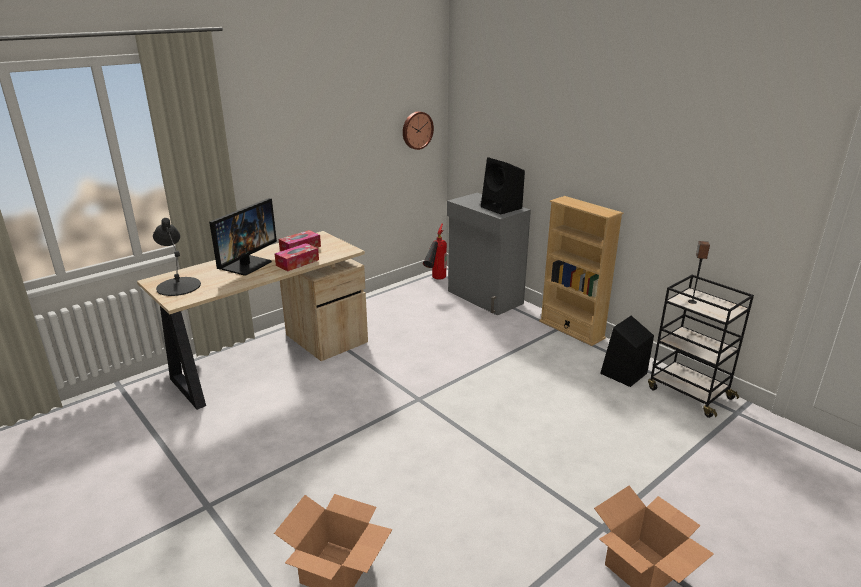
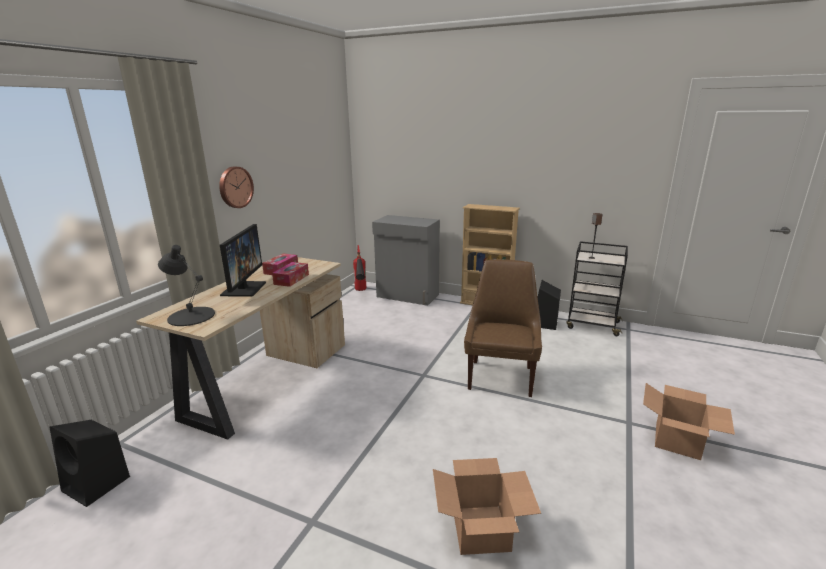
camera: 25 degrees left, 5 degrees down
(416, 130) = (334, 169): wall clock -> wall clock (235, 187)
(502, 208) = (419, 221): black speaker -> black speaker (97, 484)
(502, 425) = (501, 376): none -> brown chair

